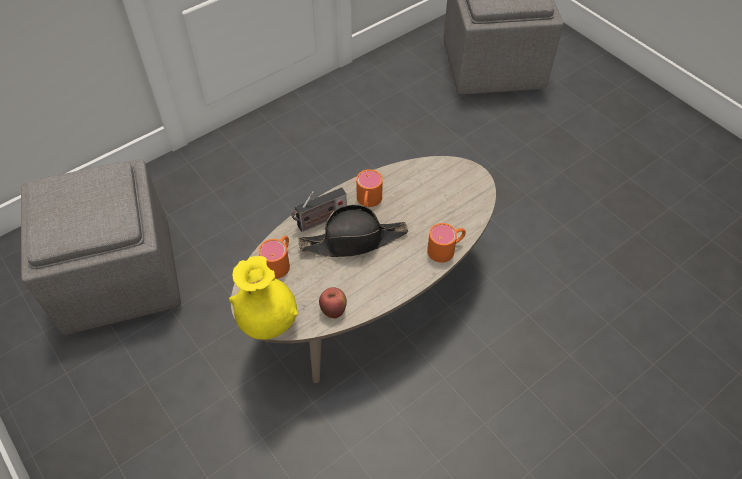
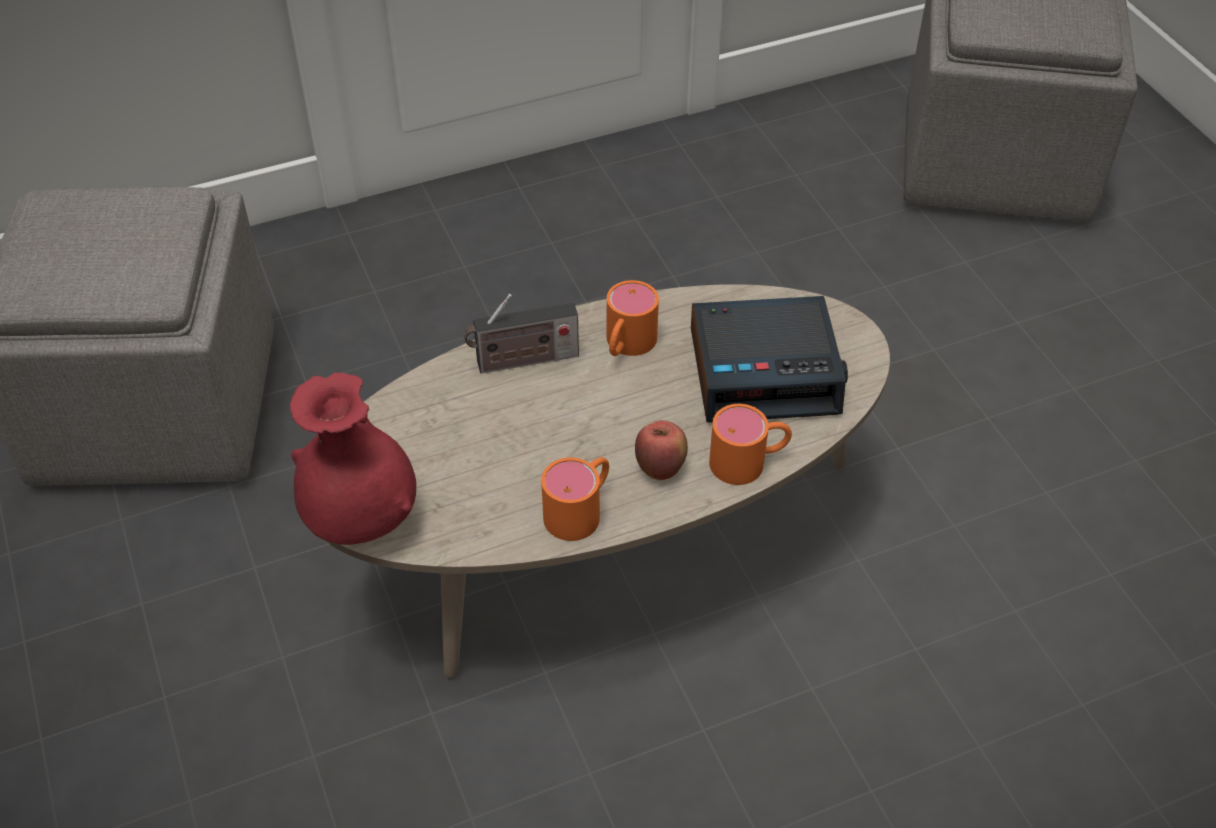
camera: 15 degrees right, 5 degrees down
(268, 322) = (361, 519): yellow vase -> red vase
(279, 262) = (420, 418): orange mug -> orange mug (580, 509)
(333, 310) = (490, 525): apple -> apple (660, 468)
(354, 240) = (574, 409): black hat -> none
(439, 201) = (765, 371): none -> alarm clock

